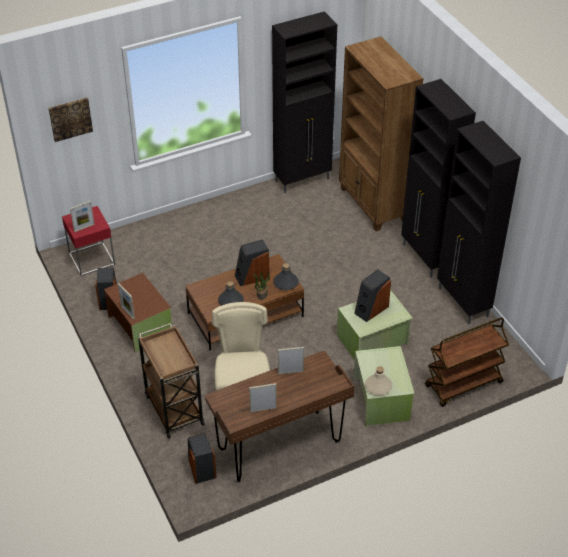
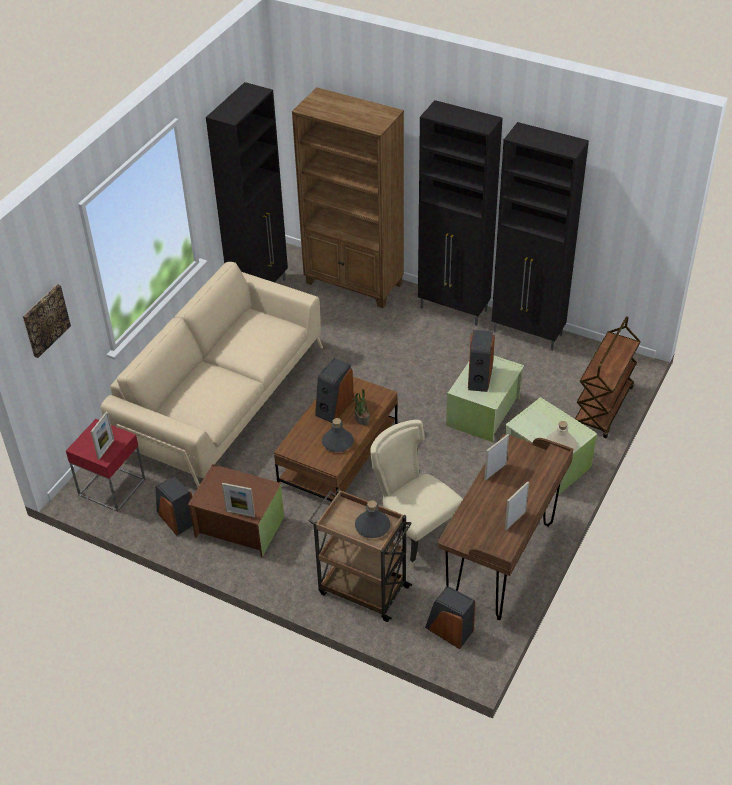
camera: 35 degrees left, 0 degrees up
(208, 239) = (221, 401): none -> beige sofa
(286, 283) = (374, 395): grey bottle -> grey bottle (372, 526)

